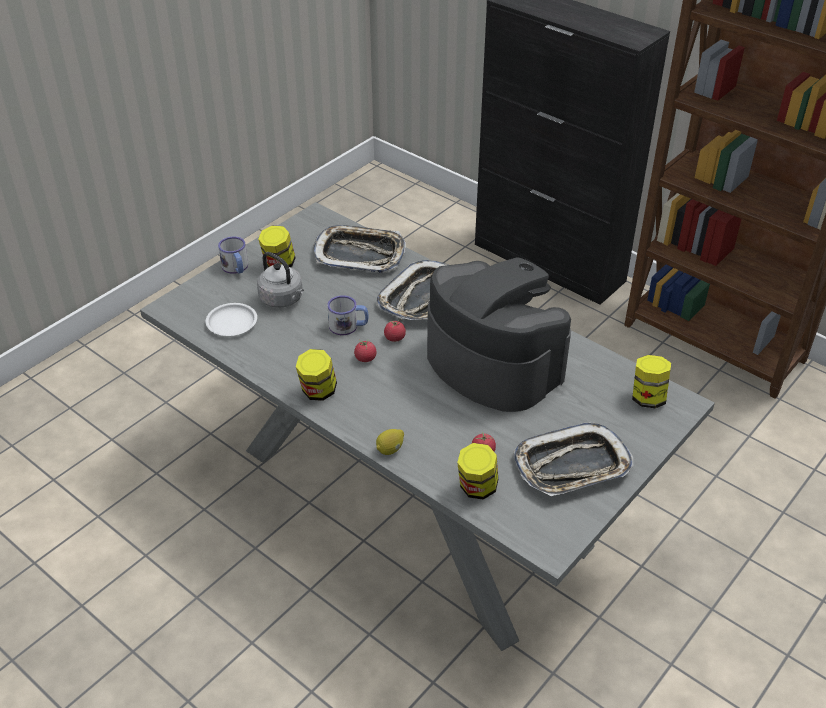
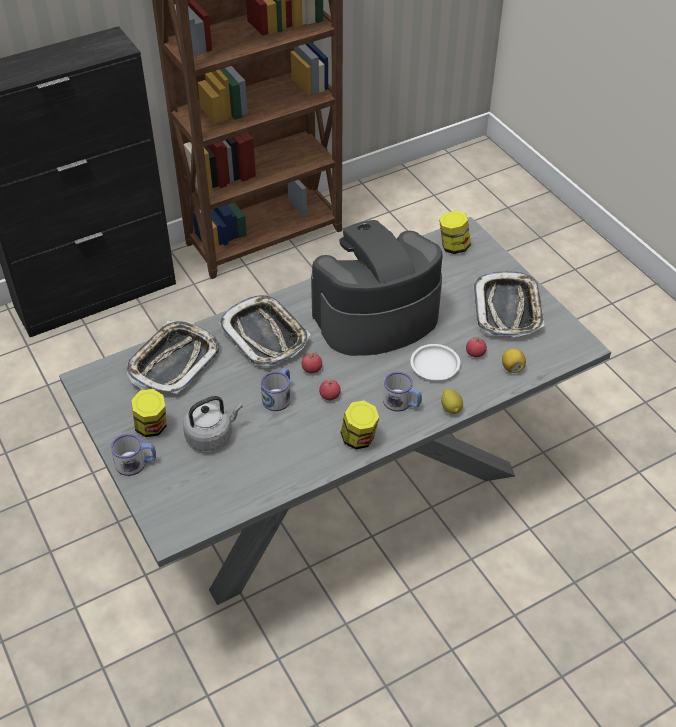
camera: 70 degrees left, 5 degrees up
(231, 322) = (225, 484): white plate -> white plate (434, 365)
(380, 411) = (402, 403): none -> mug
(477, 488) = (512, 368): jar -> lemon

